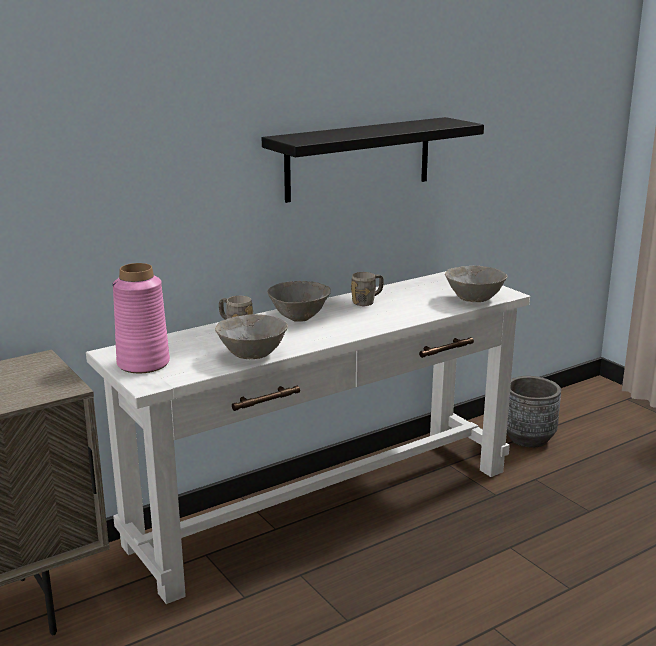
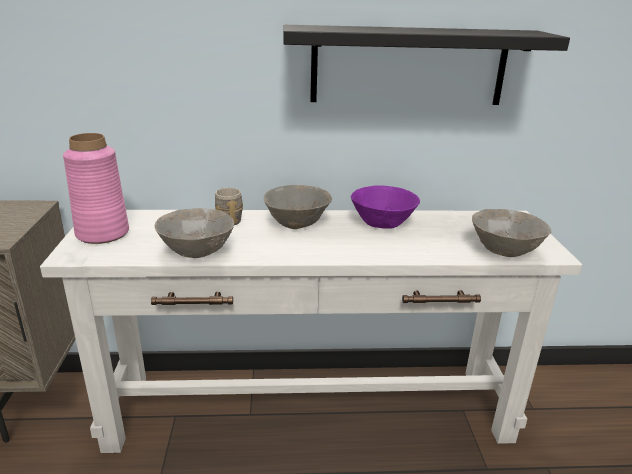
camera: 30 degrees right, 5 degrees up
(367, 301) = (383, 224): grey mug -> purple bowl
(528, 438) = (573, 411): grey planter -> none

